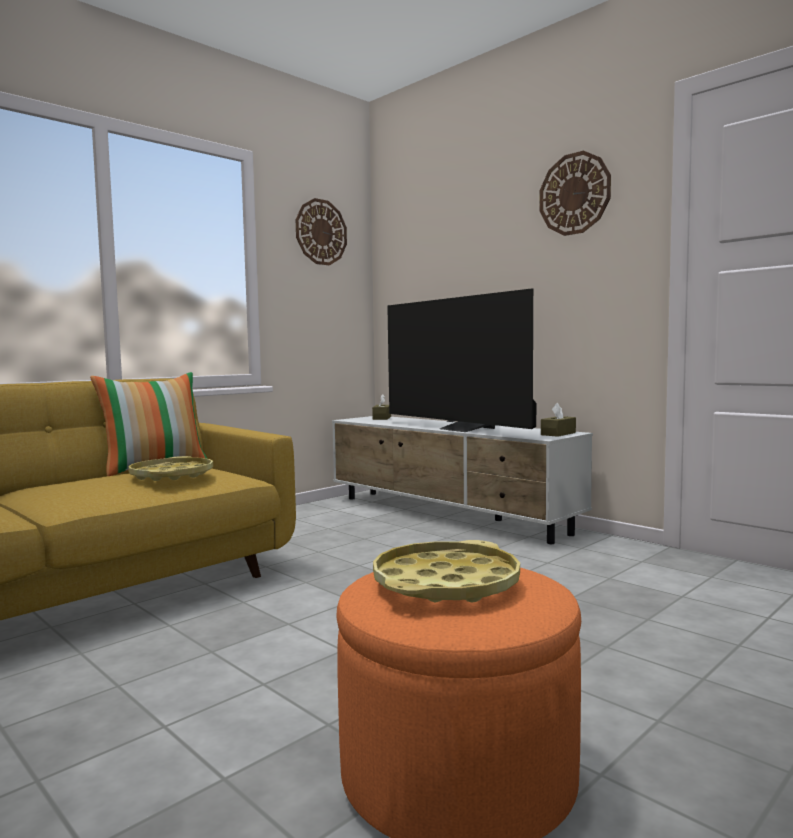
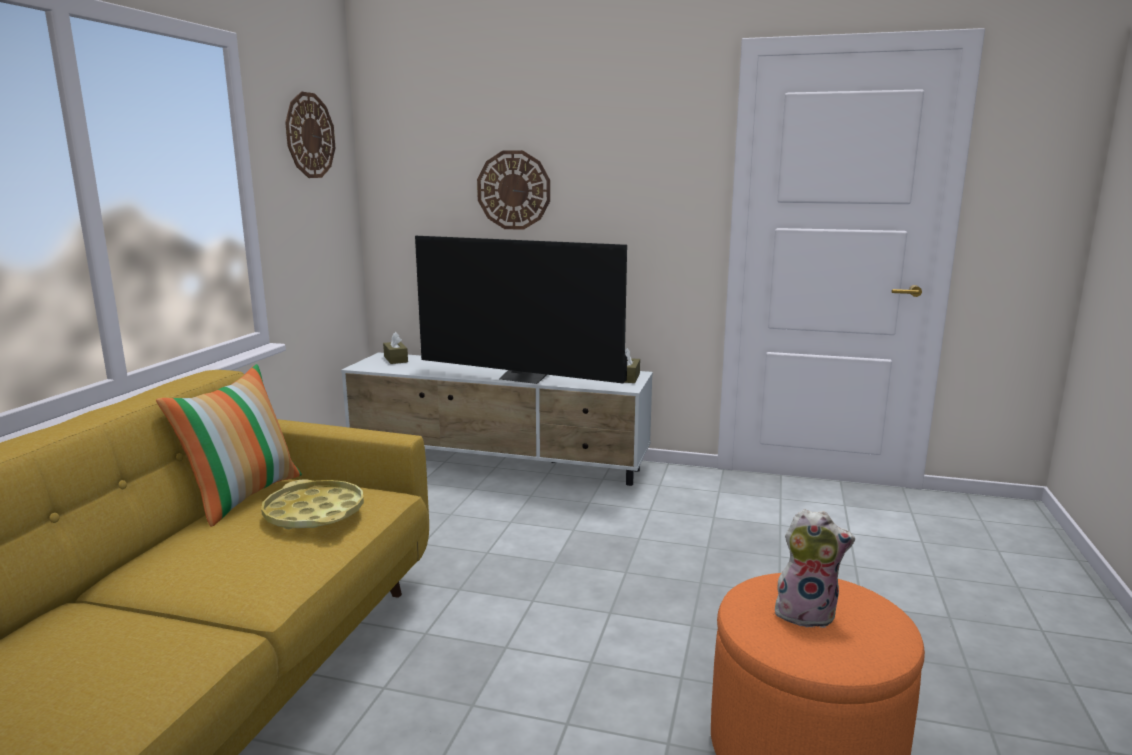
camera: 30 degrees left, 10 degrees up
(445, 584) = (806, 613): yellow tray -> plush toy
(574, 194) = (633, 130): wall clock -> wall clock (514, 190)

